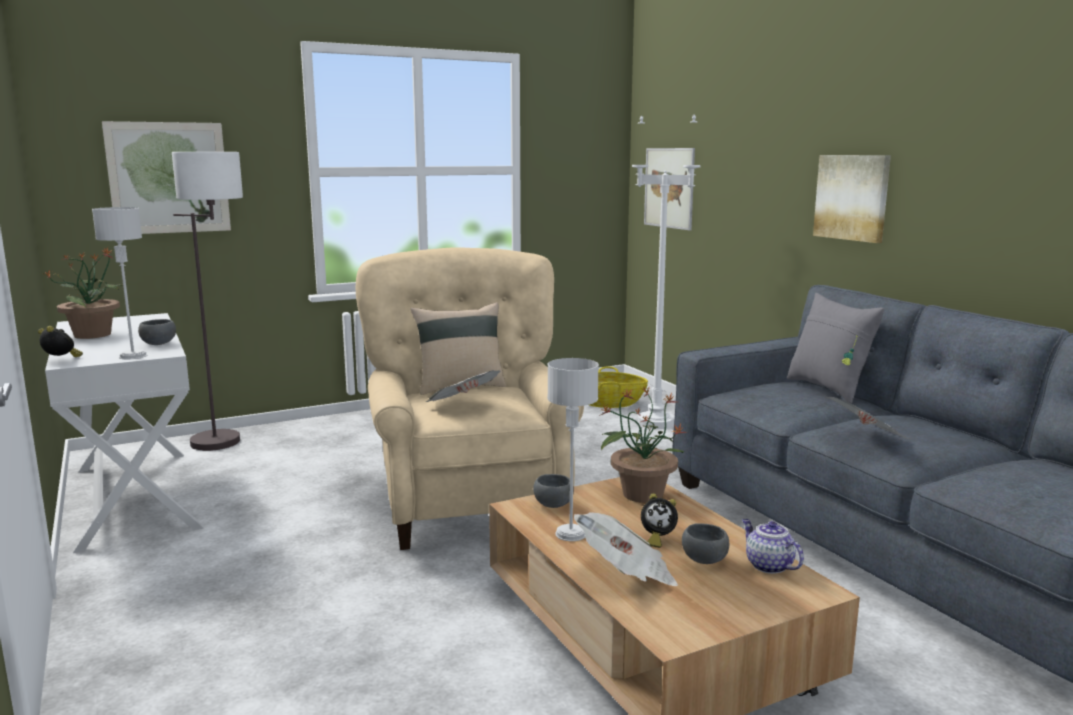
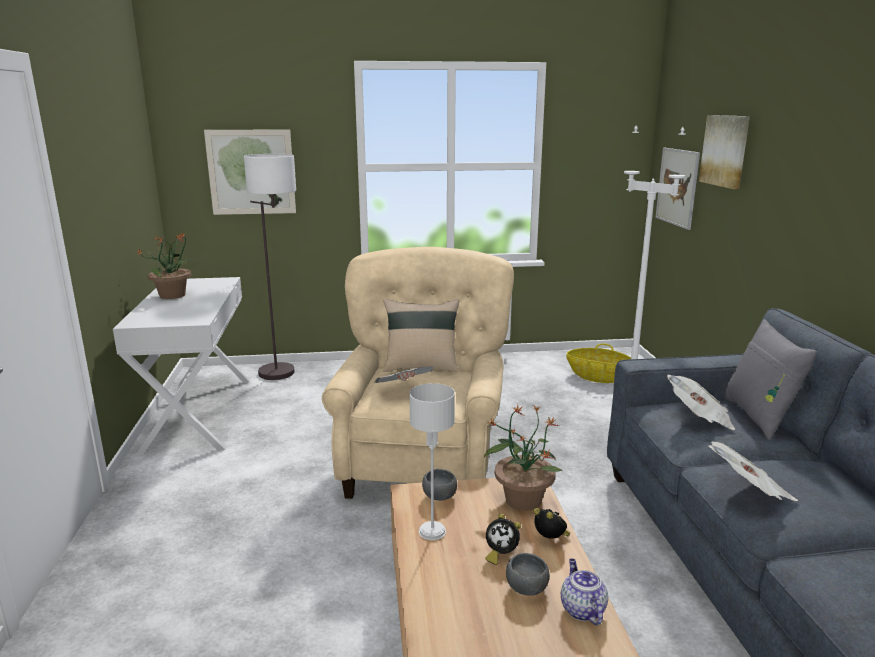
camera: 20 degrees right, 5 degrees up
(61, 360) = (130, 319): alarm clock -> alarm clock (551, 540)
(132, 356) = (176, 321): grey table lamp -> none
(159, 343) = (204, 309): grey bowl -> none
(626, 574) = (447, 587): newspaper -> newspaper (699, 418)
(852, 197) = (825, 223): picture -> picture (725, 150)

